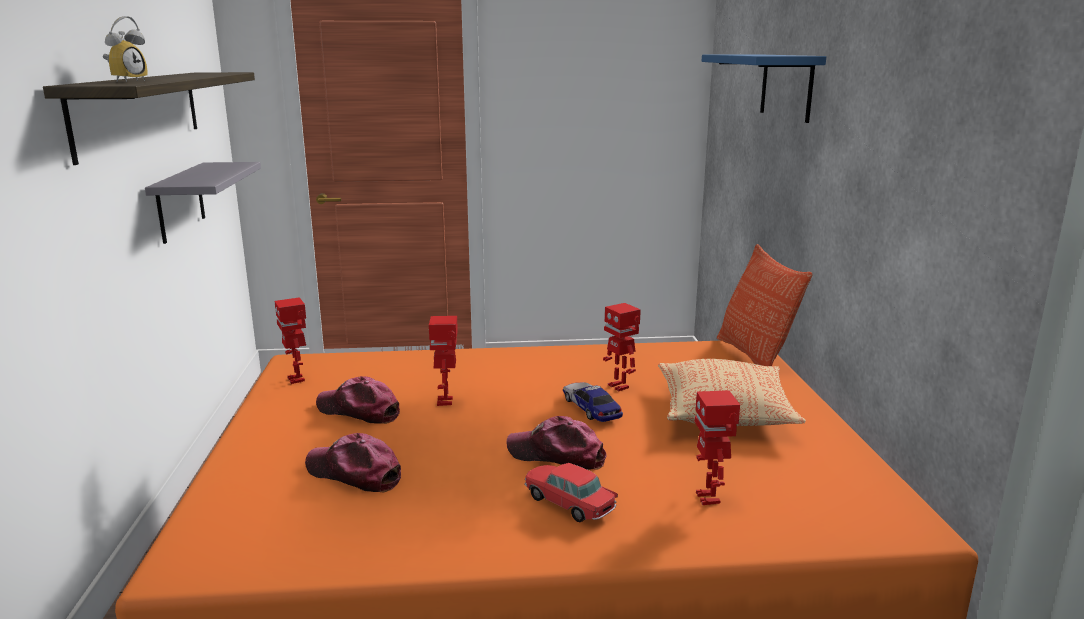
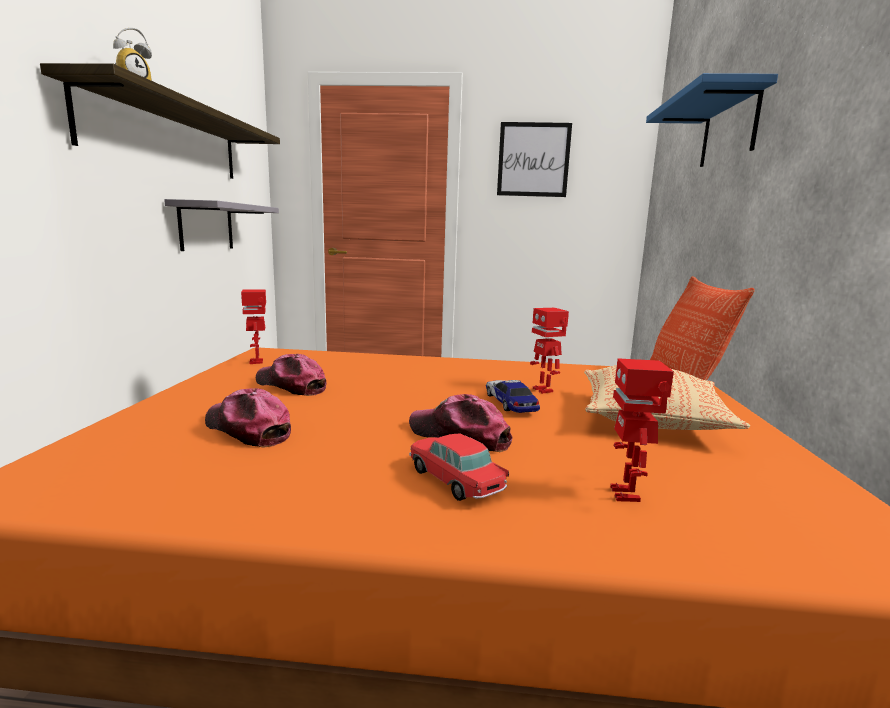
camera: 10 degrees right, 5 degrees down
(446, 401) = (373, 386): toy robot -> none
(570, 75) = (533, 160): none -> picture

